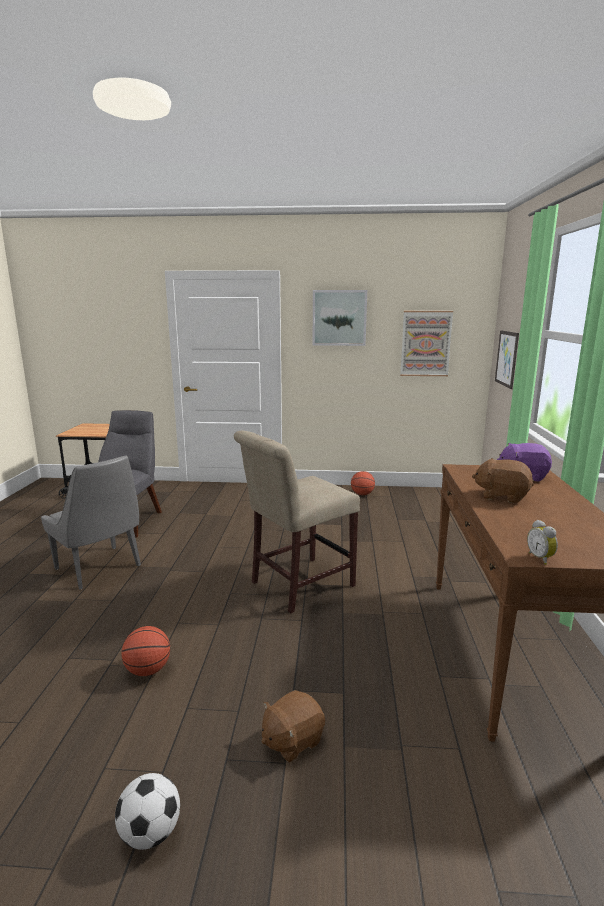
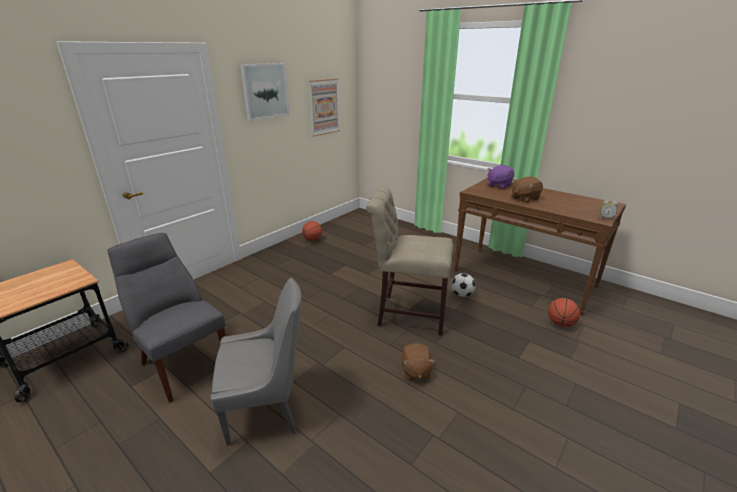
camera: 55 degrees left, 10 degrees up
(148, 670) = (460, 417): basketball -> basketball (560, 324)
(150, 833) = (615, 456): football -> football (462, 294)
(292, 740) = (560, 374): brown plush toy -> brown plush toy (415, 371)
(297, 585) = (407, 313): beige chair -> beige chair turned 105 degrees clockwise
(506, 358) = (386, 112): picture -> none

